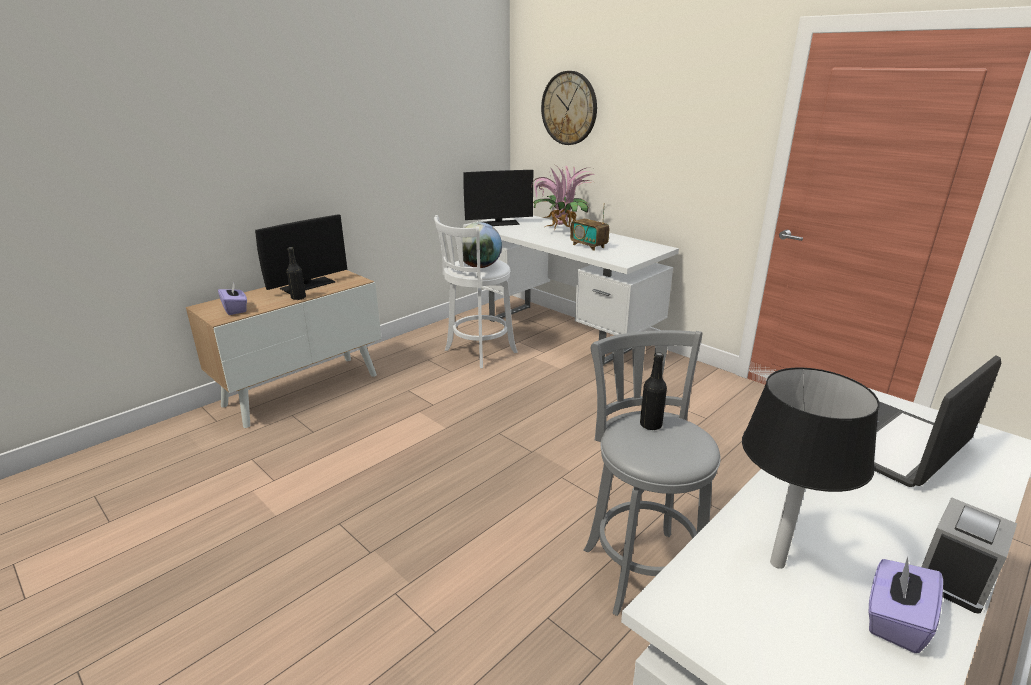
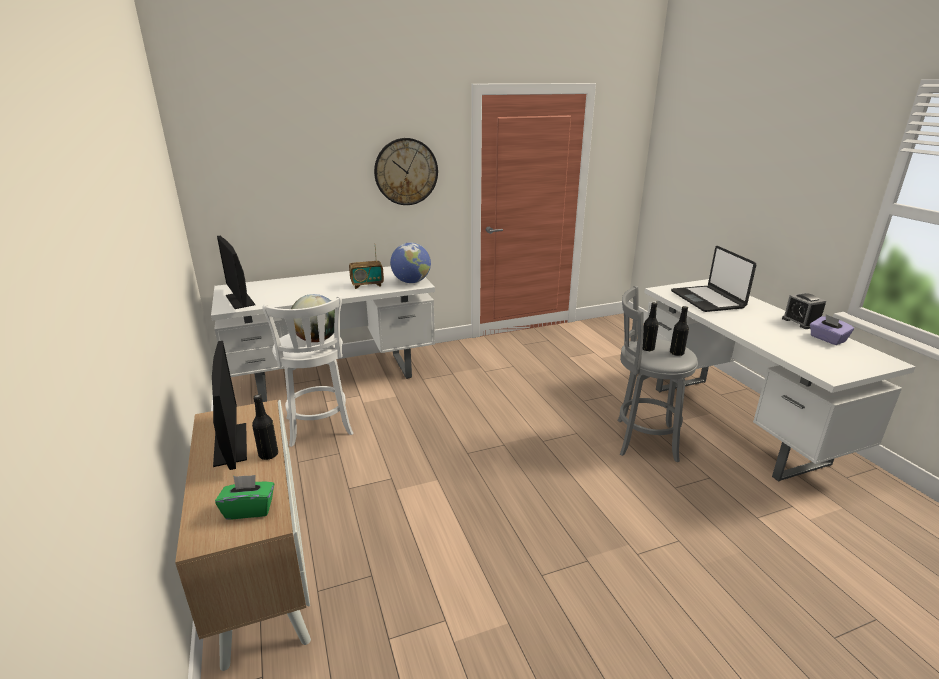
camera: 65 degrees left, 0 degrees up
(235, 309) = (249, 509): purple tissue box -> green tissue box
(498, 223) = (240, 300): monitor -> monitor turned 135 degrees clockwise
(560, 231) = (312, 284): potted plant -> none
(569, 108) = (269, 165): wall clock -> wall clock (406, 172)
(624, 257) = (411, 282): none -> globe
(664, 451) = (676, 353): none -> black bottle
(777, 563) = (797, 347): black table lamp -> none

